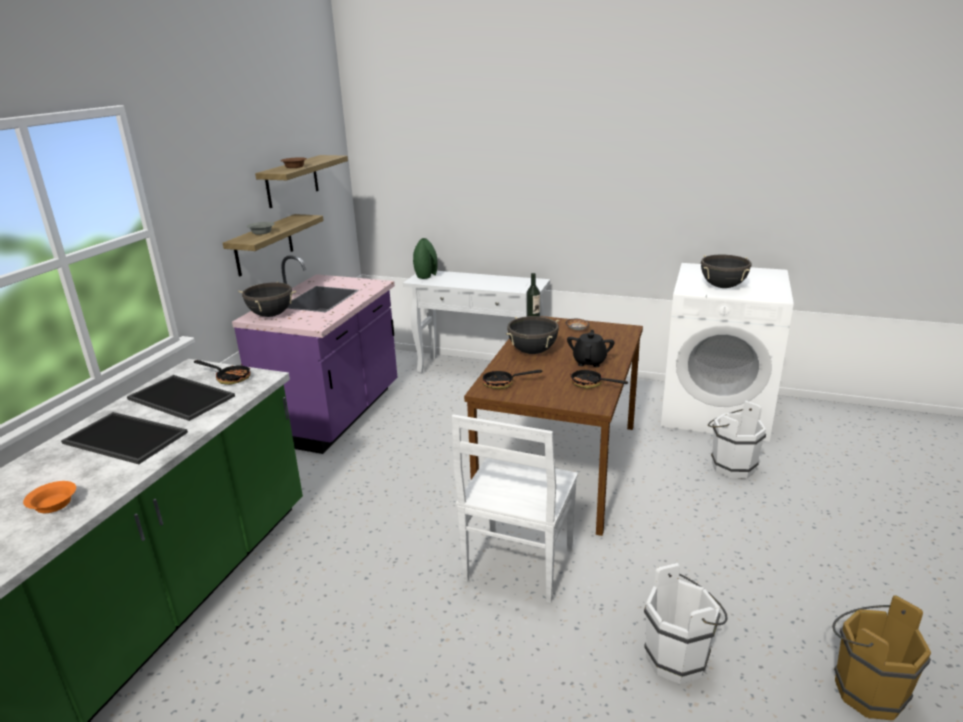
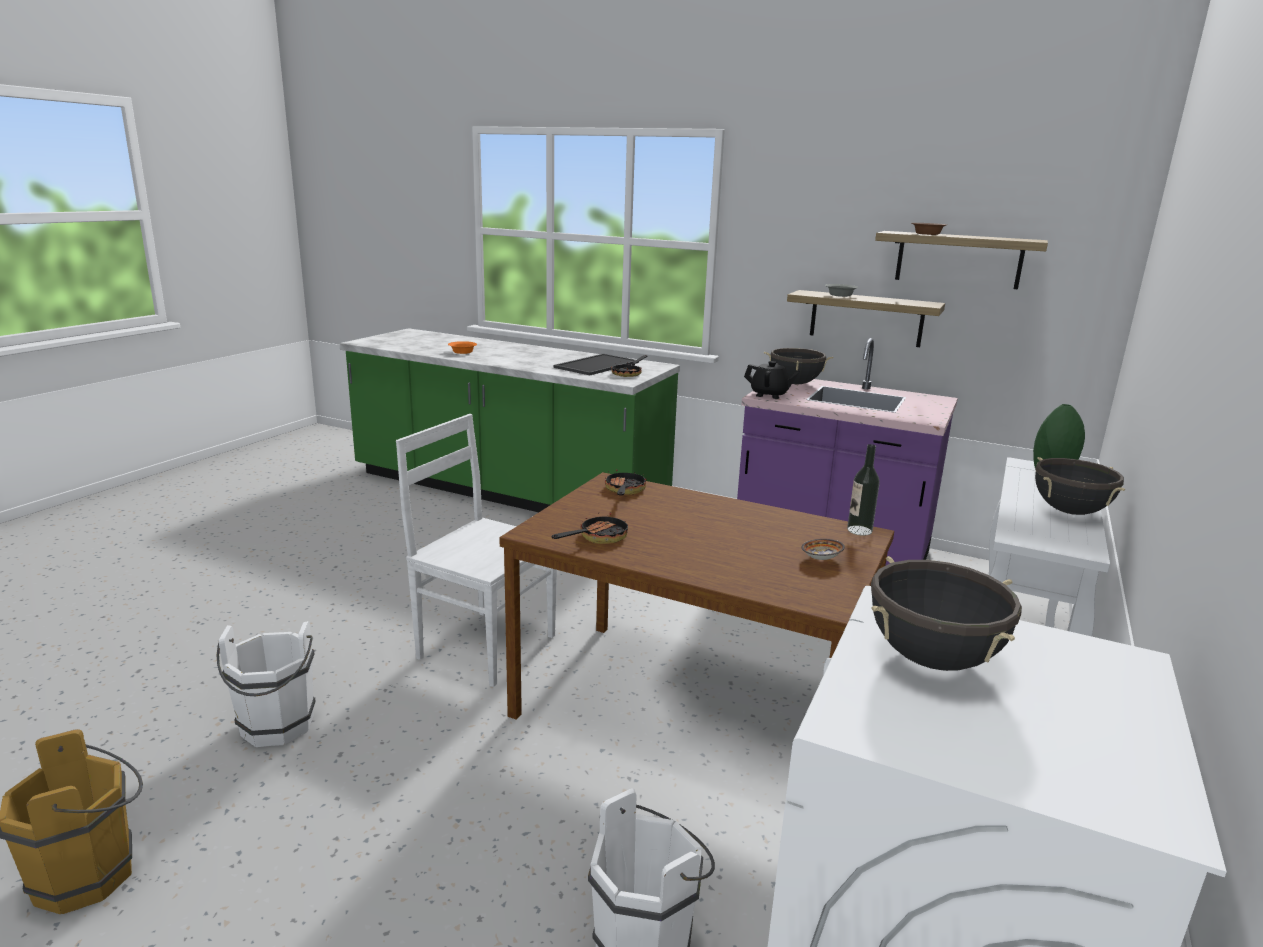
camera: 95 degrees right, 5 degrees down
(123, 438) = (537, 357): tray -> none
(532, 351) = (725, 516): black cooking pot -> black cooking pot (1069, 511)
(589, 362) = (677, 548): black teapot -> black teapot (769, 395)

